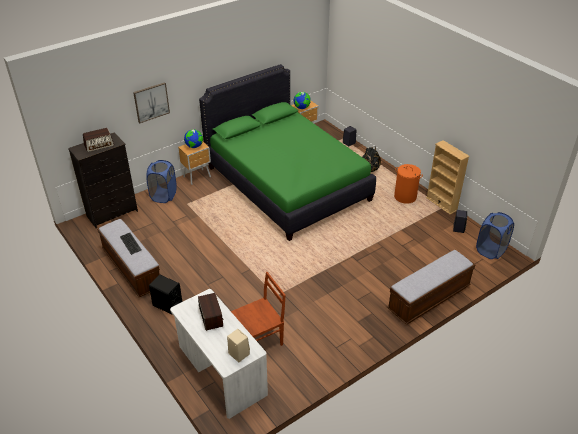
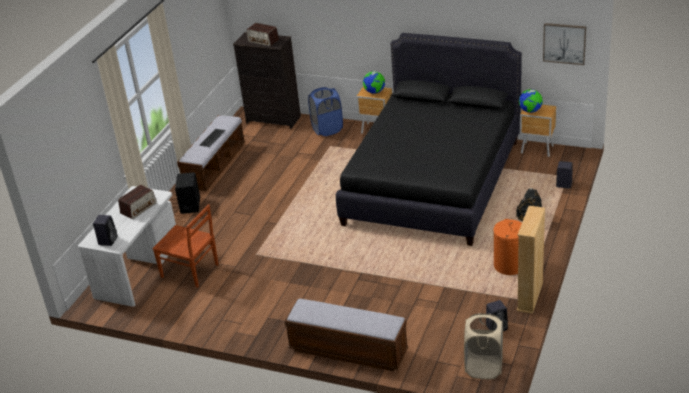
camera: 60 degrees right, 5 degrees down
(151, 102) = (337, 22): picture -> picture (564, 43)
(238, 353) = (108, 240): beige speaker -> black speaker
(287, 183) = (432, 182): green bed -> black bed
(491, 250) = (483, 367): blue laundry basket -> beige laundry basket

